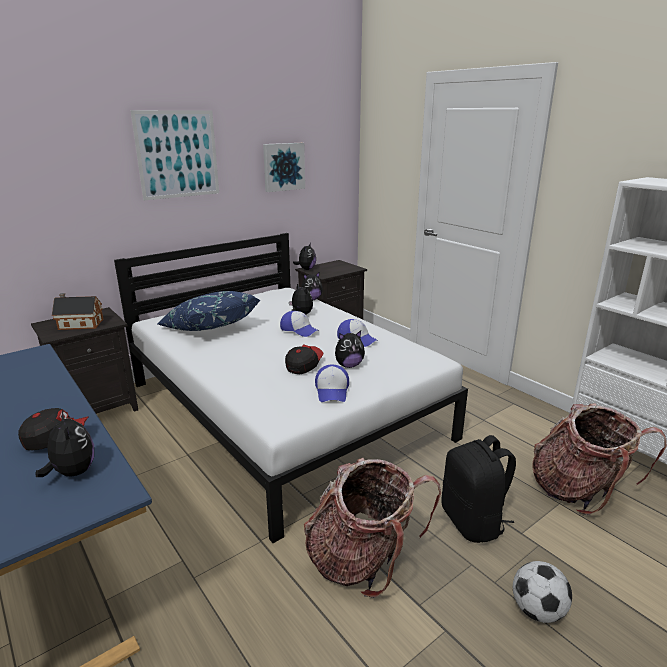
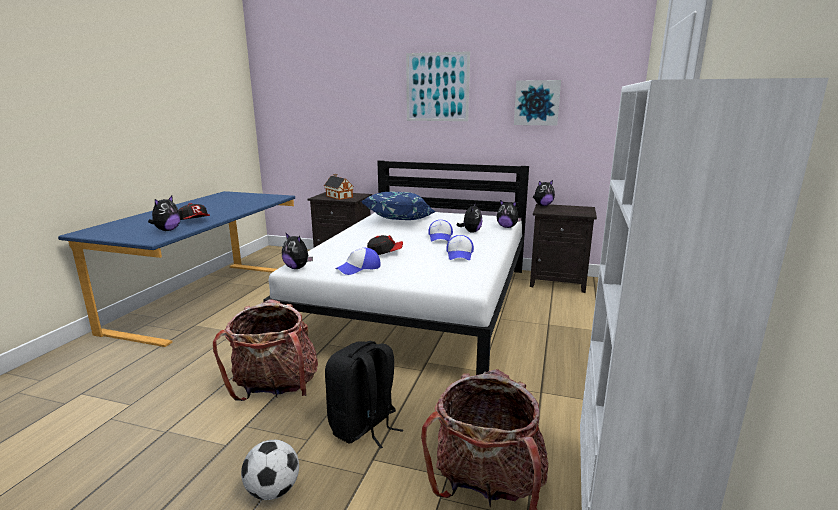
camera: 55 degrees right, 5 degrees down
(349, 365) = (408, 263): plush toy -> plush toy (297, 268)

